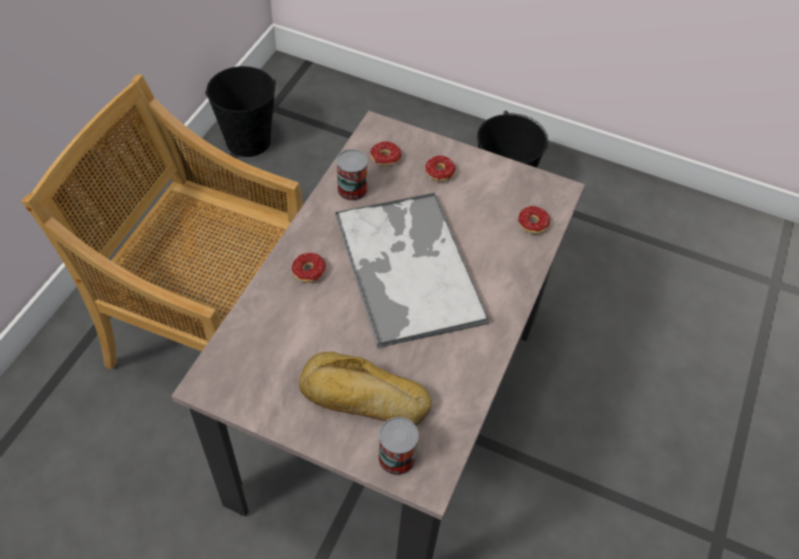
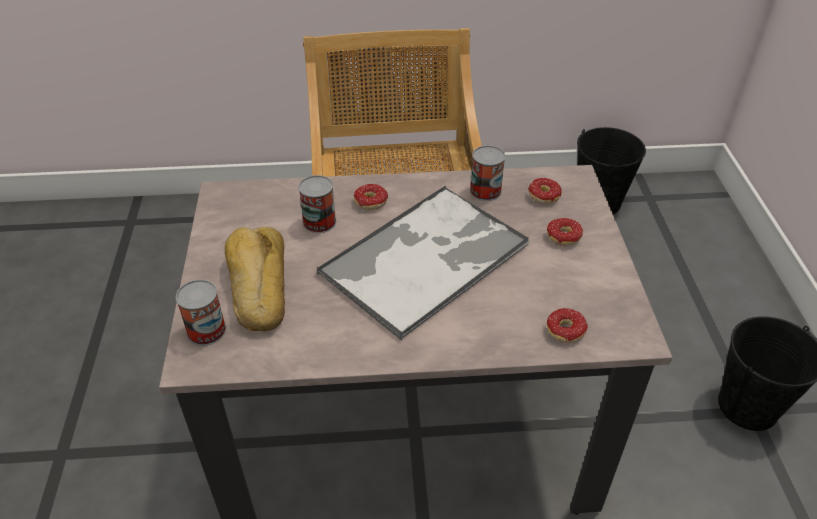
camera: 65 degrees right, 10 degrees down
(309, 320) = (319, 222): none -> can

